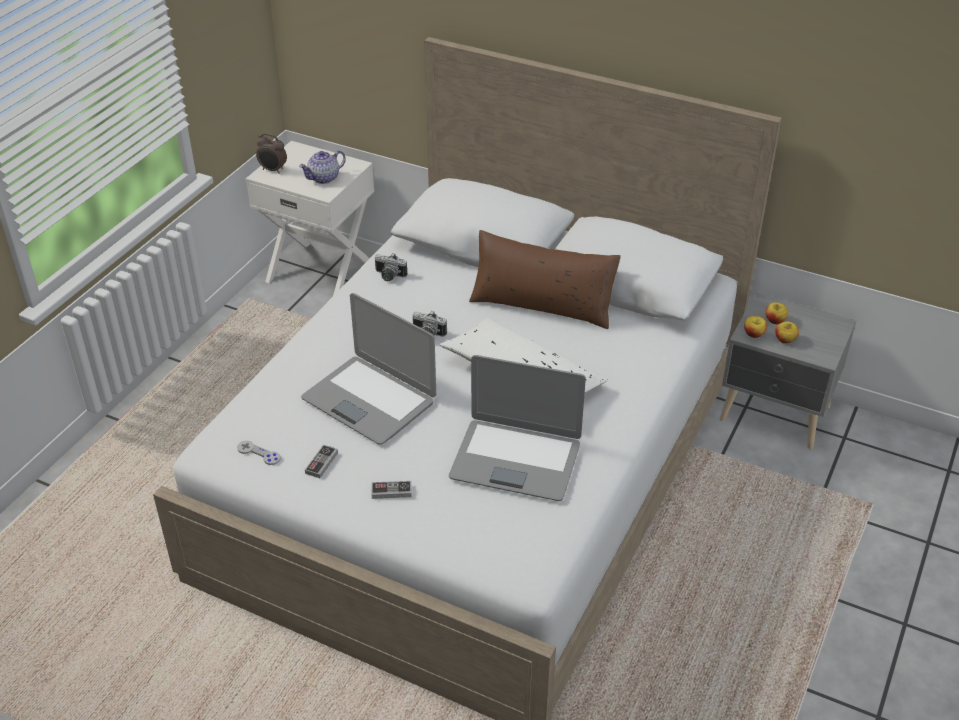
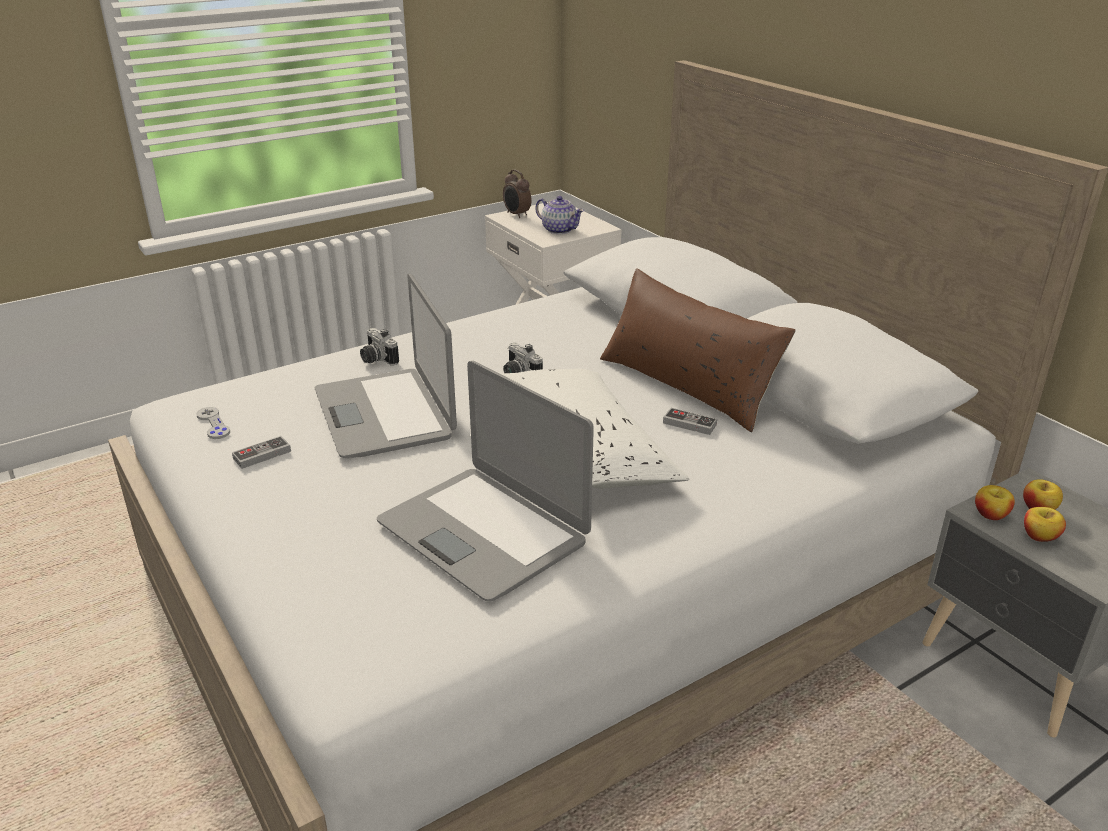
camera: 30 degrees right, 10 degrees down
(324, 178) = (559, 230): teapot -> teapot turned 135 degrees counterclockwise
(389, 276) = (535, 315): camera -> camera (376, 359)
(391, 491) = (299, 510): game controller -> game controller (689, 424)

